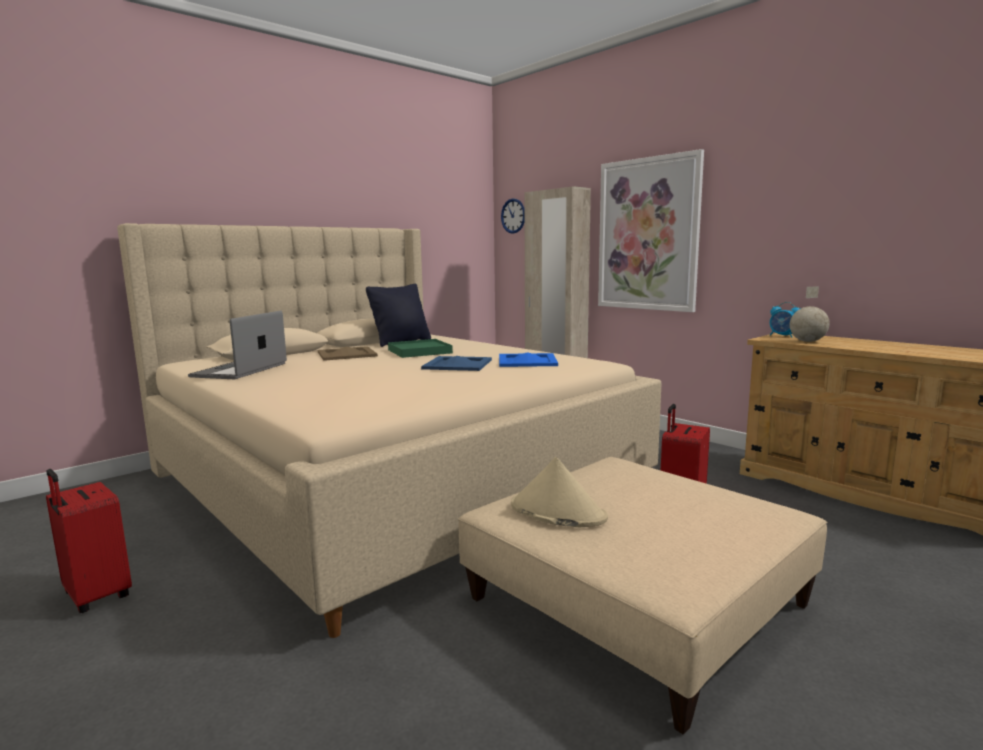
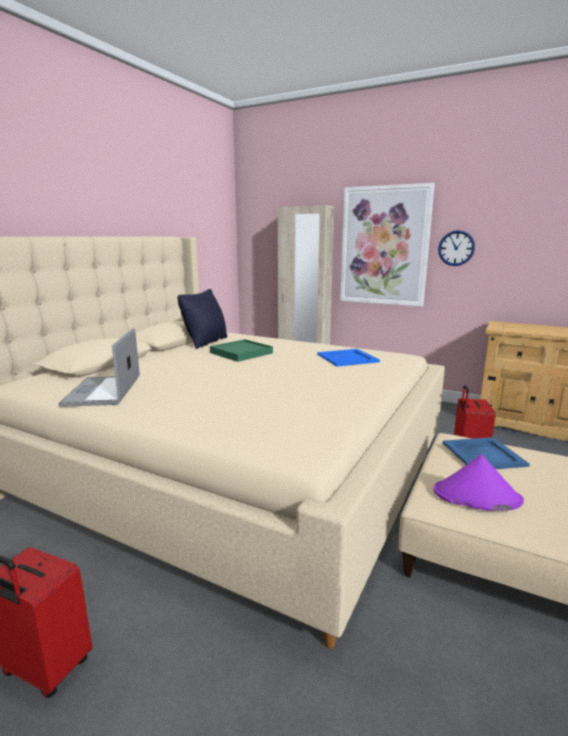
camera: 20 degrees left, 5 degrees up
(347, 354) = (179, 361): beige tray -> none
(457, 364) = (298, 366): blue tray -> blue tray (482, 454)
(513, 216) = (257, 225): wall clock -> wall clock (456, 248)
(557, 511) = (476, 496): beige hat -> purple hat
(782, 336) = (501, 325): alarm clock -> none
(807, 341) = (525, 330): globe -> none

